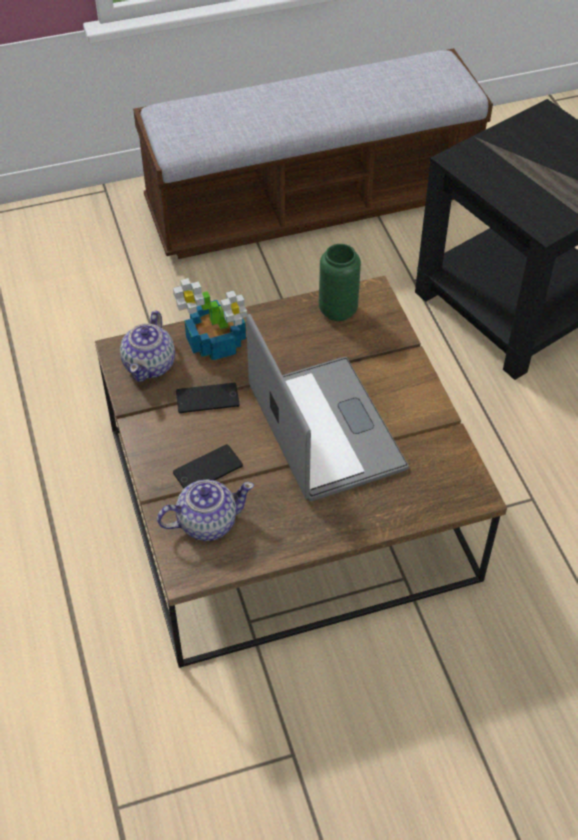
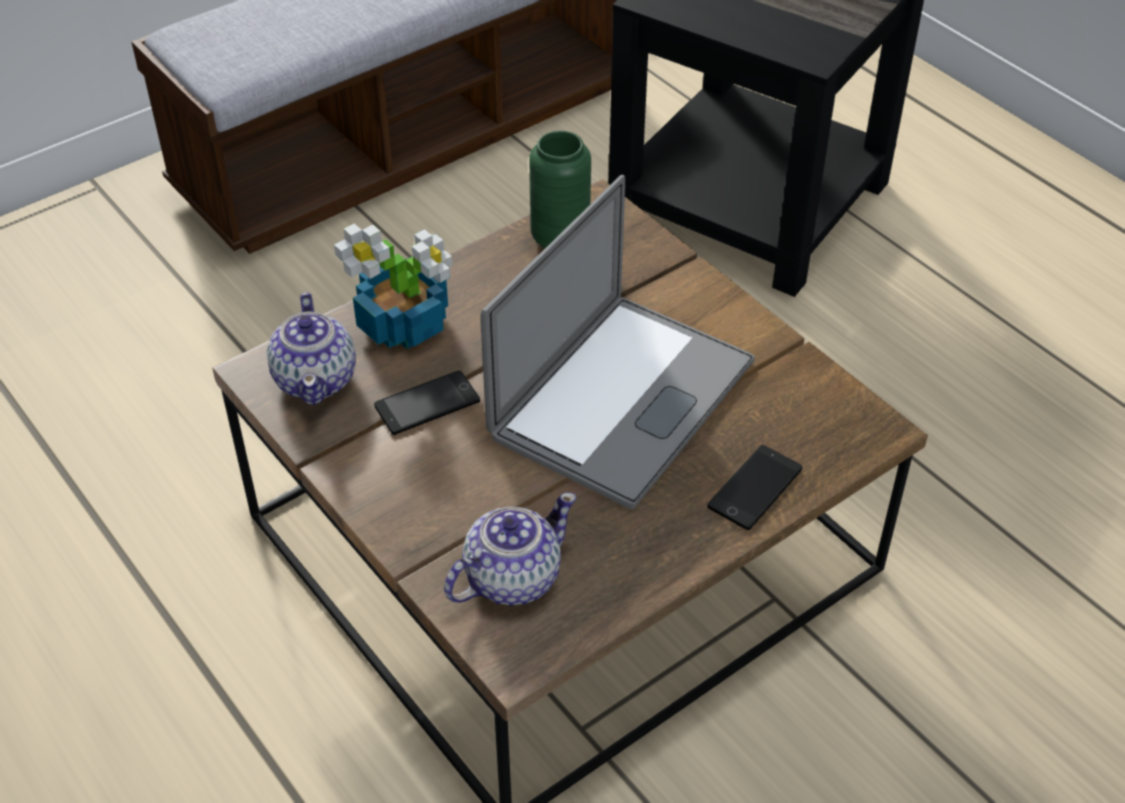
camera: 20 degrees left, 5 degrees down
(208, 469) = (476, 502): phone -> phone (755, 488)
(325, 428) = (622, 398): laptop -> laptop turned 75 degrees clockwise

